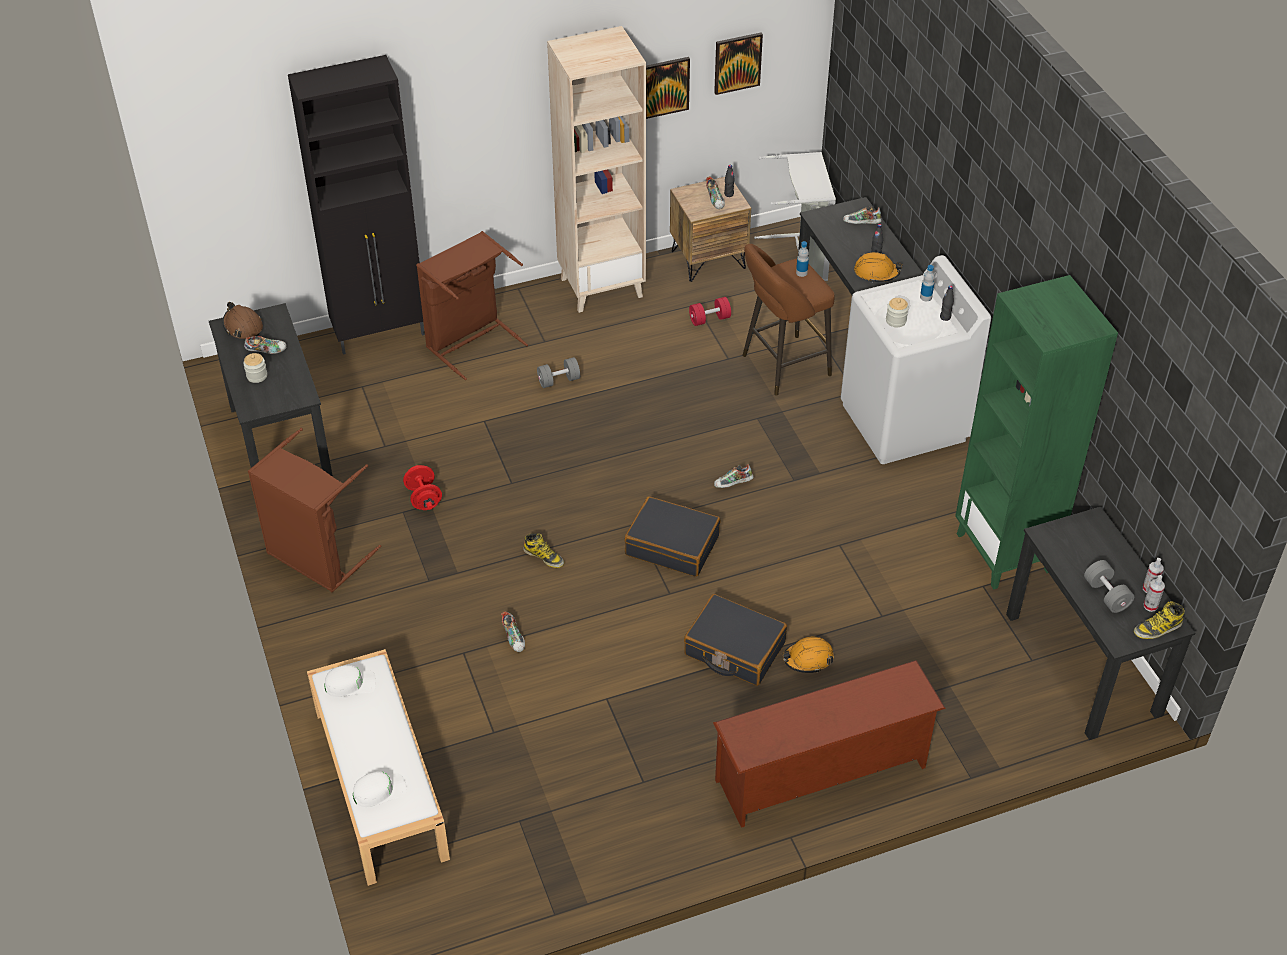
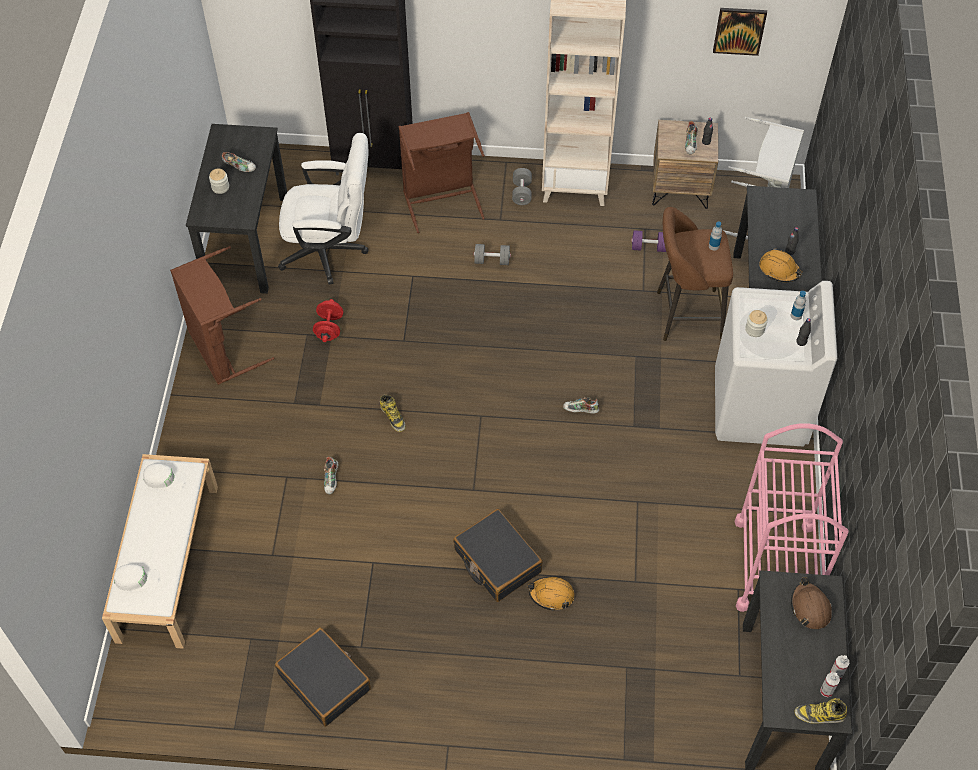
camera: 25 degrees right, 10 degrees up
(243, 326) = (234, 138): brown hard hat -> brown hard hat (810, 608)
(381, 426) = (331, 251): none -> white office chair
(665, 87) = (665, 34): picture -> none
(672, 545) = (500, 447): black suitcase -> black suitcase (325, 681)
(709, 319) = (648, 247): red dumbbell -> purple dumbbell
(822, 775) = (503, 703): brown shoe rack -> none
(861, 224) = (795, 216): shoe -> none
(1004, 553) = (775, 566): green bookcase -> pink cart
(1106, 595) = (793, 663): grey dumbbell -> grey dumbbell (521, 192)

